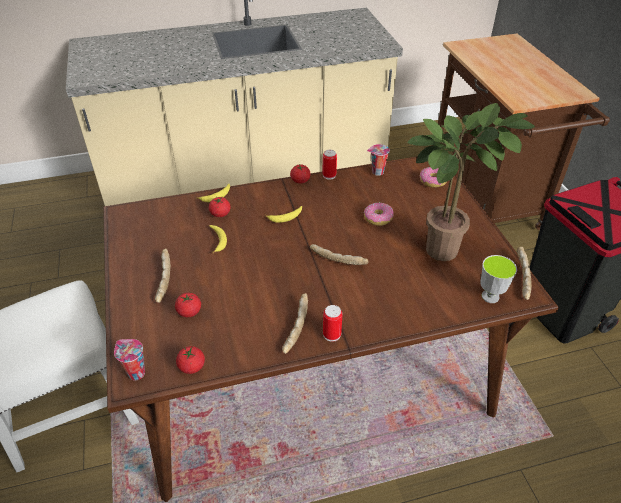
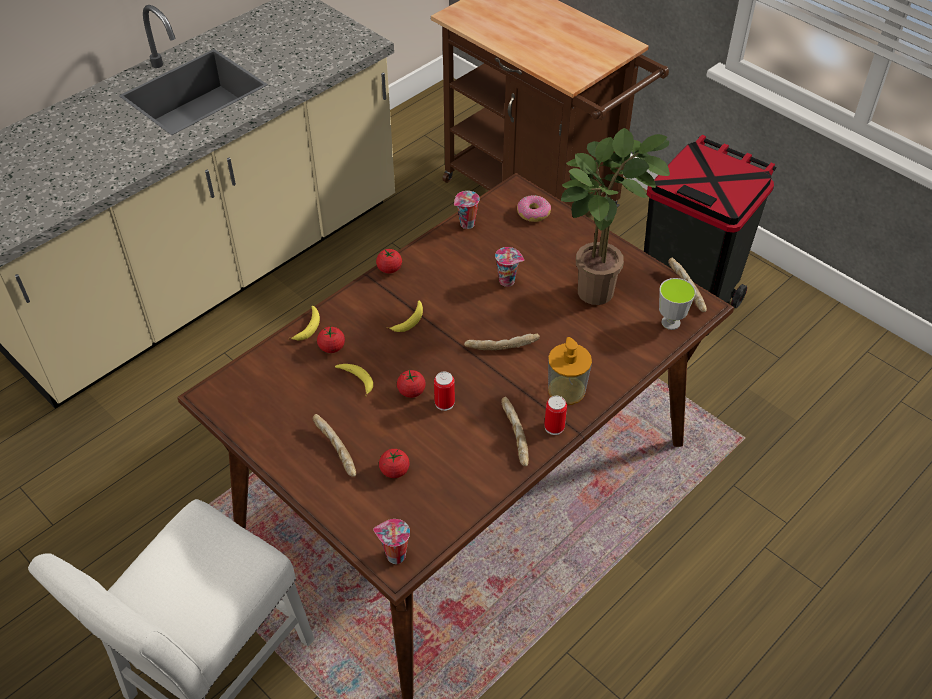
camera: 30 degrees left, 5 degrees up
(192, 366) = (445, 522): tomato -> tomato (411, 391)
(329, 175) = (417, 249): can -> can (444, 403)
(363, 311) = (566, 390): none -> soap dispenser
(378, 218) = (508, 281): donut -> cup

